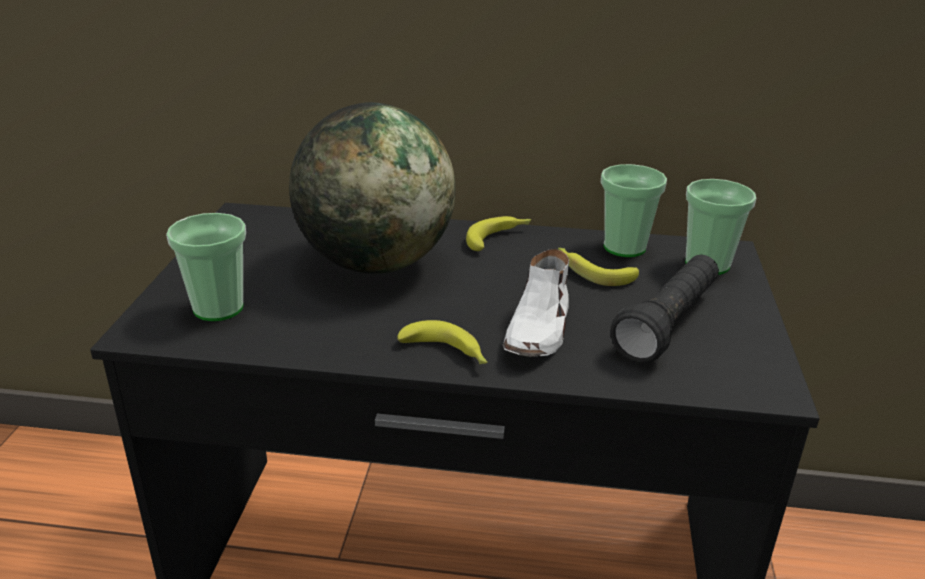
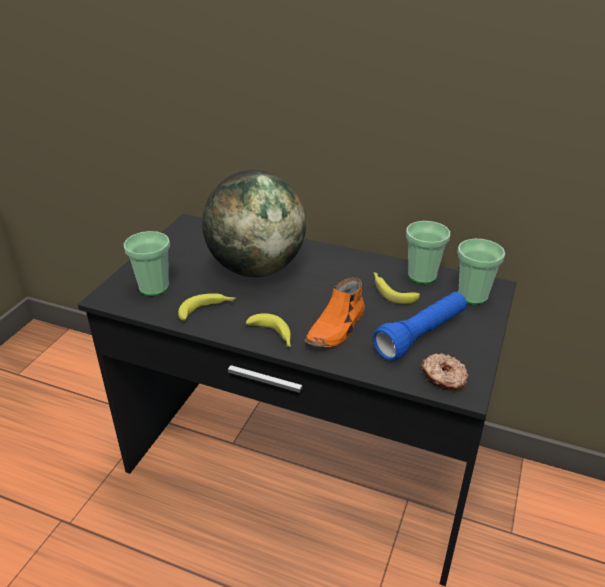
camera: 15 degrees right, 5 degrees up
(499, 238) = (341, 259): banana -> banana (207, 310)
(539, 329) = (337, 328): white shoe -> orange shoe
(667, 324) = (421, 336): black flashlight -> blue flashlight
(731, 377) = (443, 378): none -> donut

